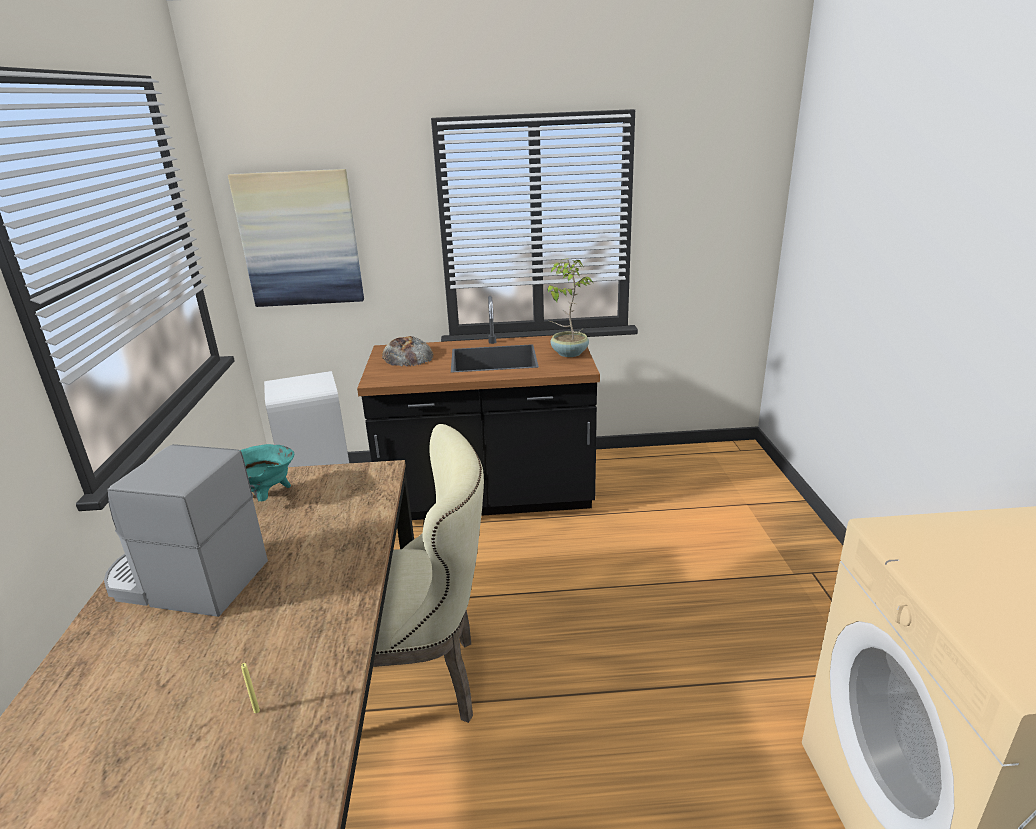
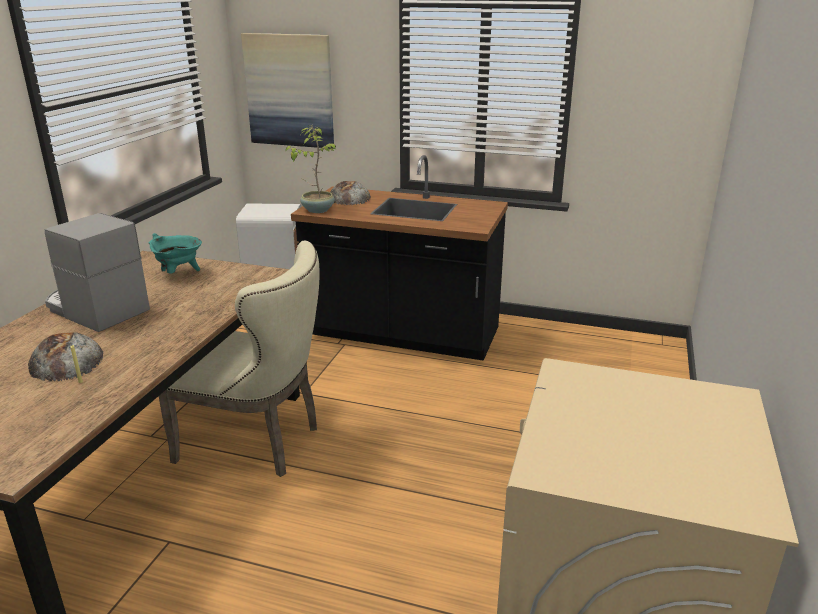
camera: 20 degrees right, 0 degrees up
(203, 679) = (65, 360): none -> bread
(568, 353) = (479, 215): potted plant -> potted plant (317, 210)

